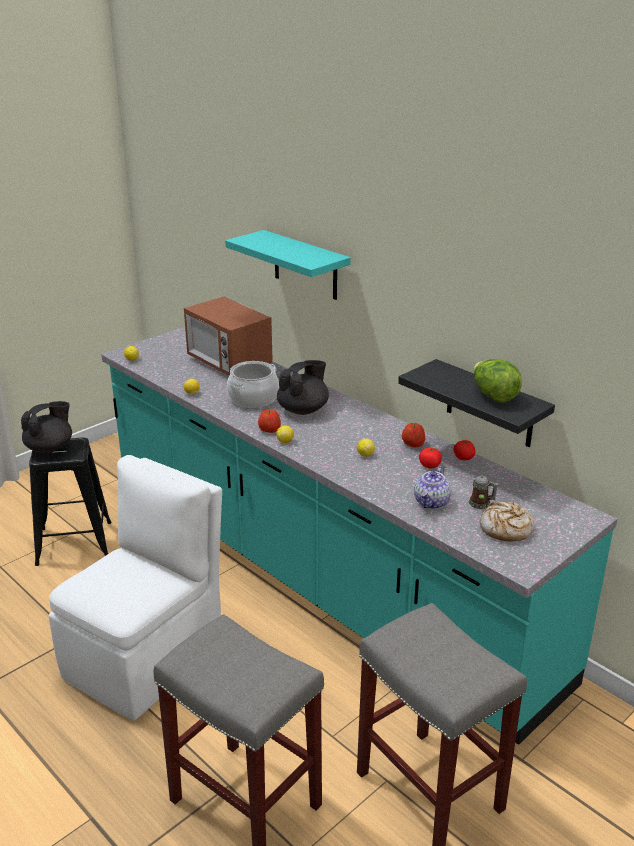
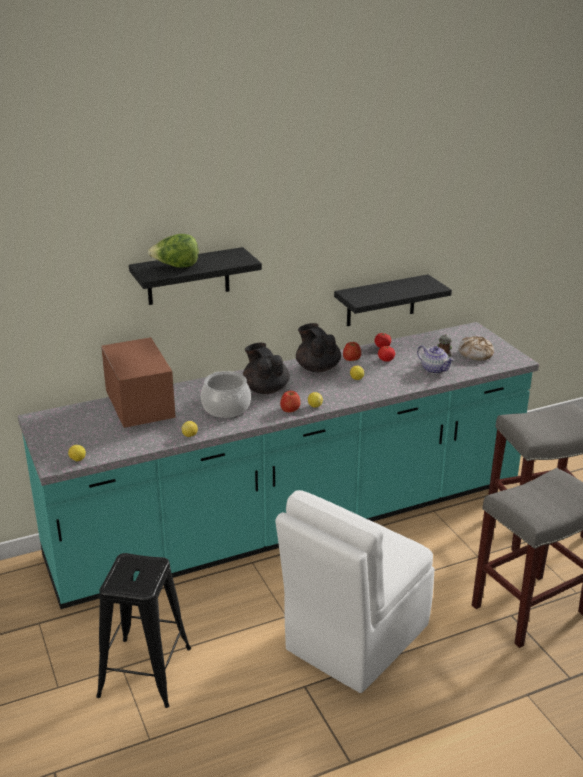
camera: 70 degrees left, 0 degrees up
(50, 448) = (125, 580): black teapot -> black teapot (317, 368)
(147, 657) = (354, 639): white chair -> white chair turned 105 degrees counterclockwise
(229, 363) = (140, 408): microwave -> microwave turned 90 degrees counterclockwise
(305, 265) = (188, 276): turquoise shelf -> black shelf
(493, 396) = (406, 286): lettuce -> lettuce (176, 267)

